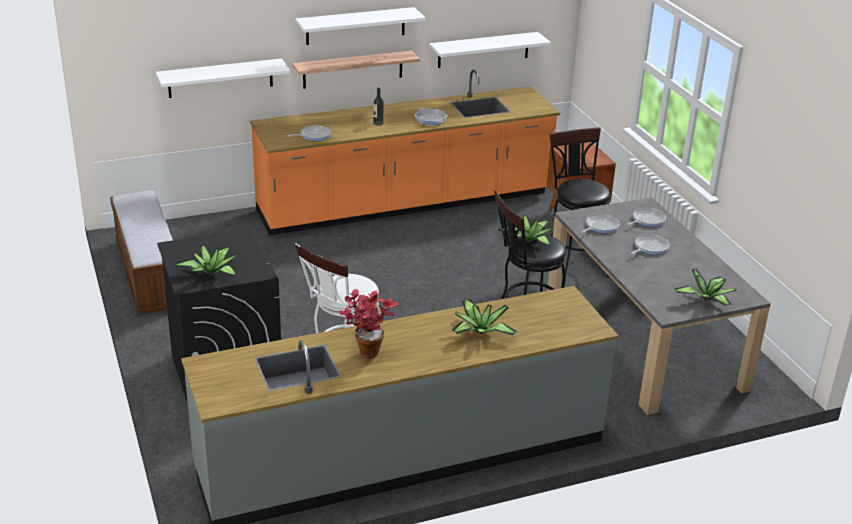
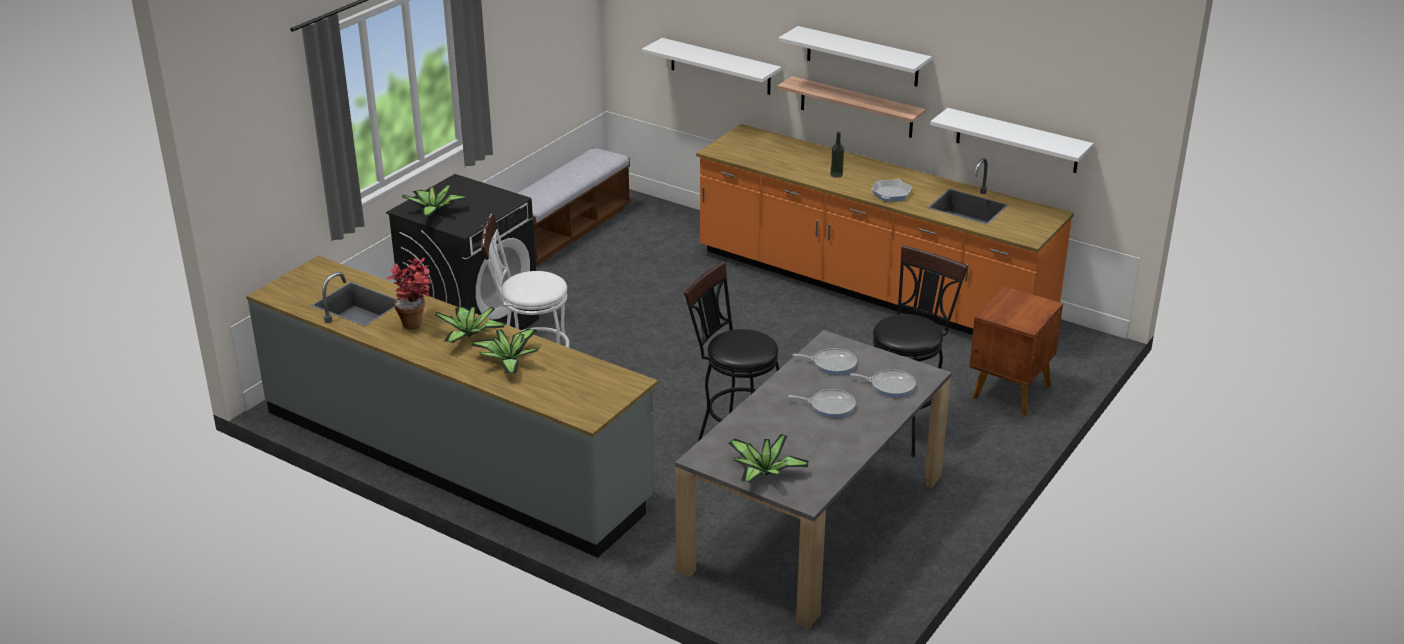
camera: 55 degrees right, 0 degrees up
(313, 135) = (758, 158): frying pan -> none
(528, 241) = (741, 336): potted plant -> potted plant (470, 335)

